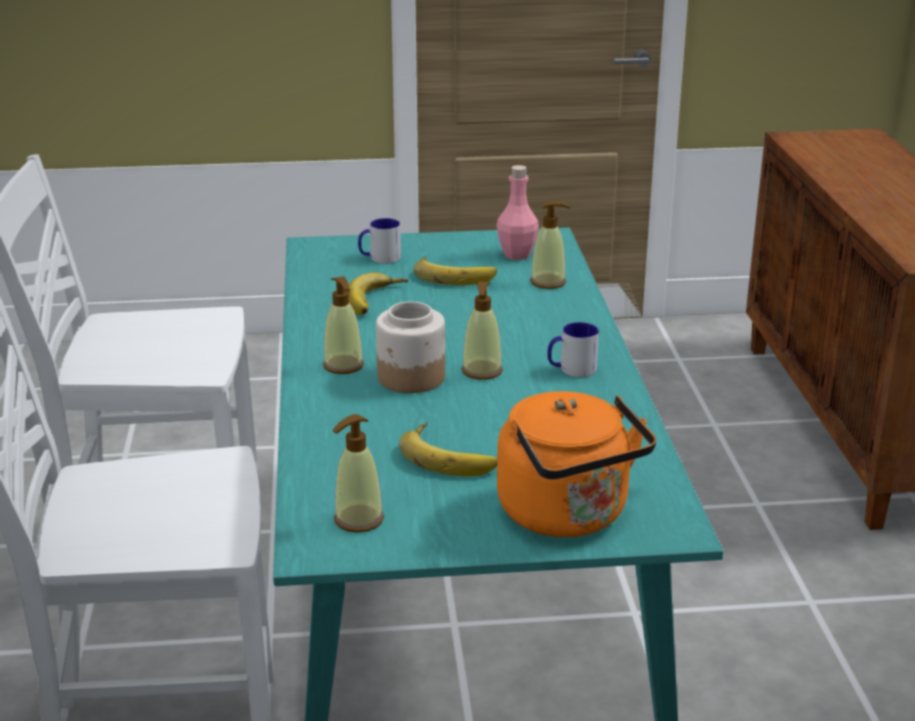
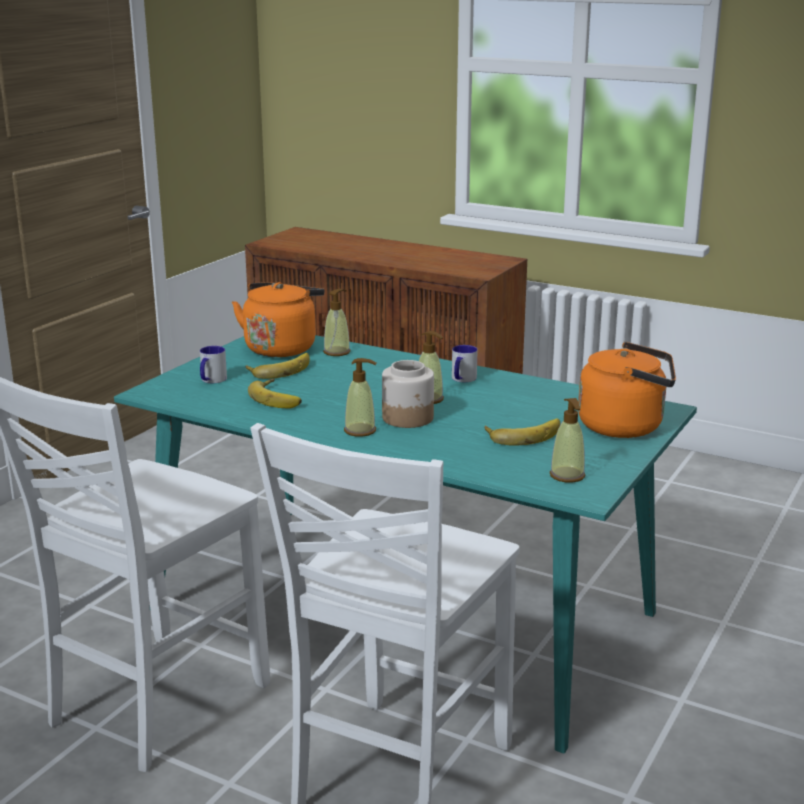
camera: 55 degrees left, 5 degrees down
(517, 255) = (281, 347): pink bottle -> orange kettle

